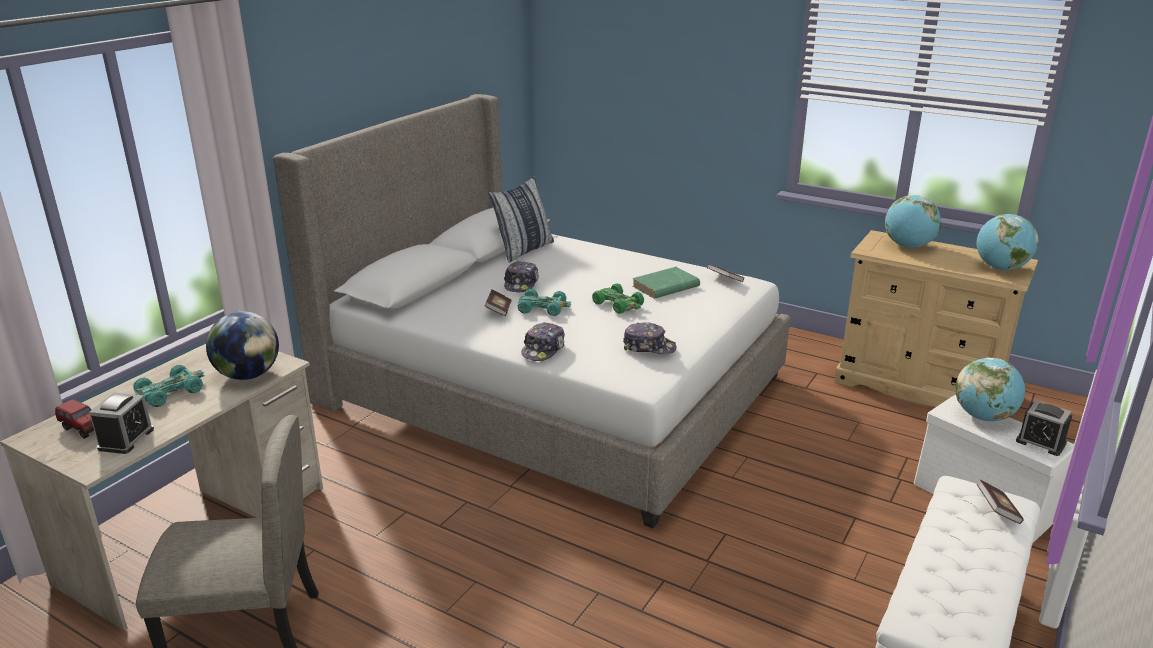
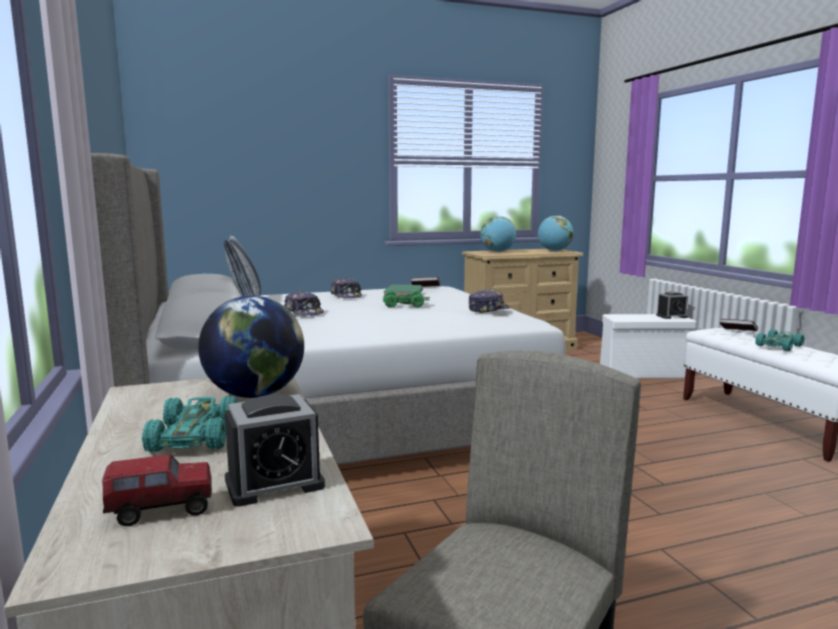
camera: 50 degrees left, 15 degrees down
(126, 439) = (274, 483): alarm clock -> alarm clock turned 105 degrees clockwise
(498, 310) = (332, 324): book -> none
(543, 308) = (362, 316): turquoise toy car -> turquoise toy car (779, 346)
(543, 349) = (431, 328): cap -> cap (346, 296)
(983, 417) = (634, 316): globe -> none

